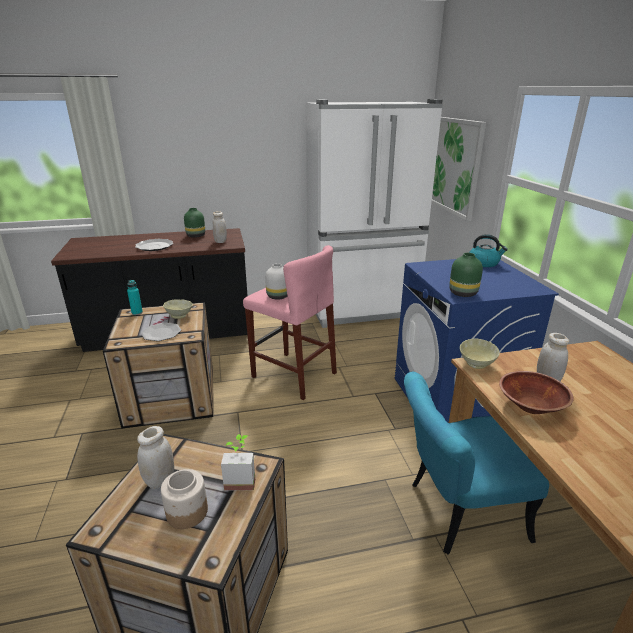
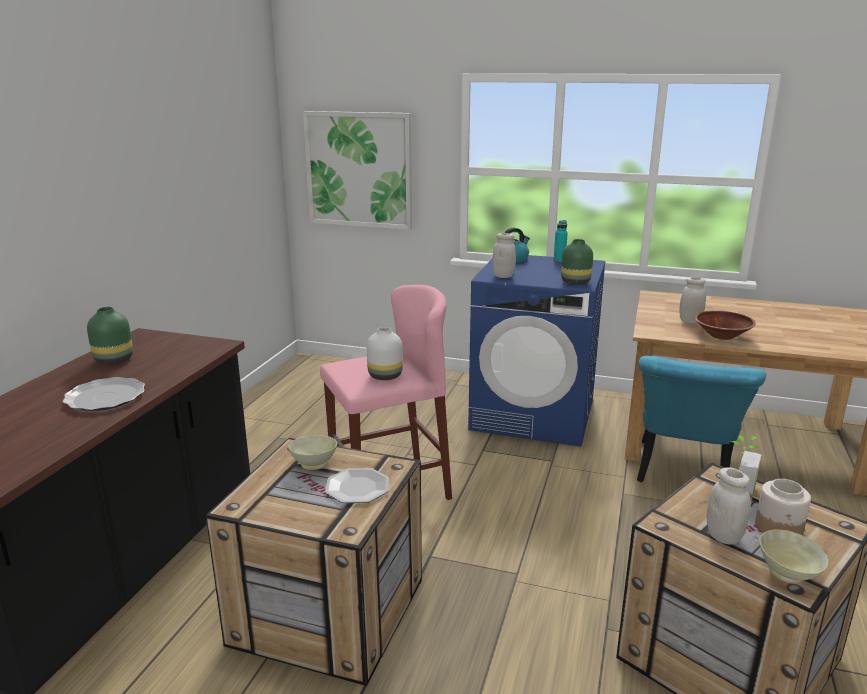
camera: 60 degrees left, 5 degrees down
(137, 313) = (249, 499): turquoise bottle -> turquoise bottle (559, 260)
(220, 241) = (183, 349): white jar -> white jar (503, 276)
(362, 310) = (297, 395): white fridge -> none
(476, 364) = (649, 332): beige bowl -> beige bowl (787, 574)

